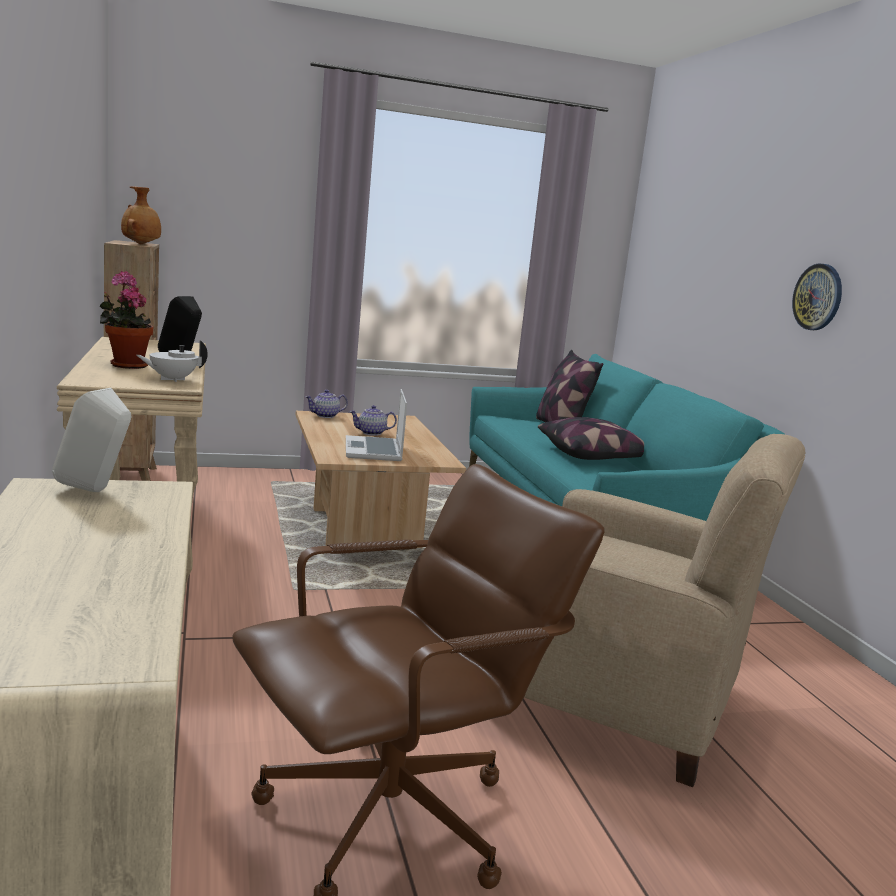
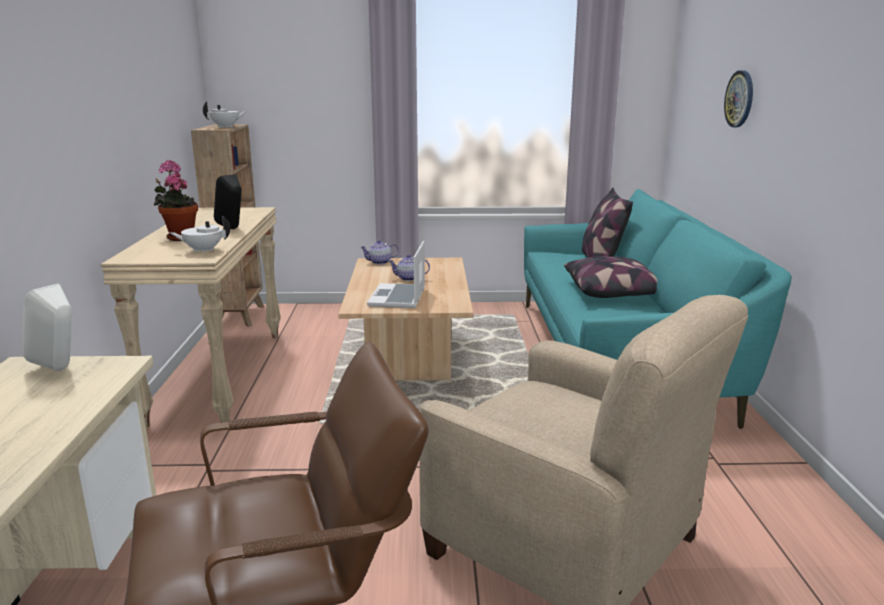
camera: 15 degrees right, 5 degrees up
(141, 244) = (226, 127): brown vase -> white teapot
(818, 297) = (822, 130): wall clock -> wall clock (740, 99)

